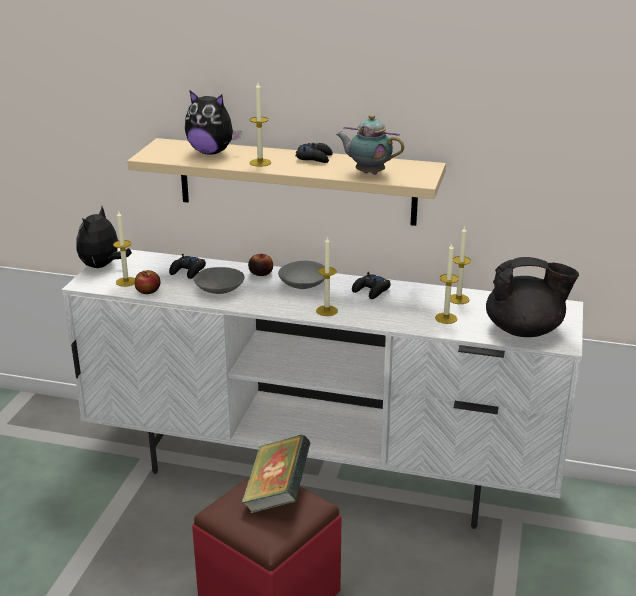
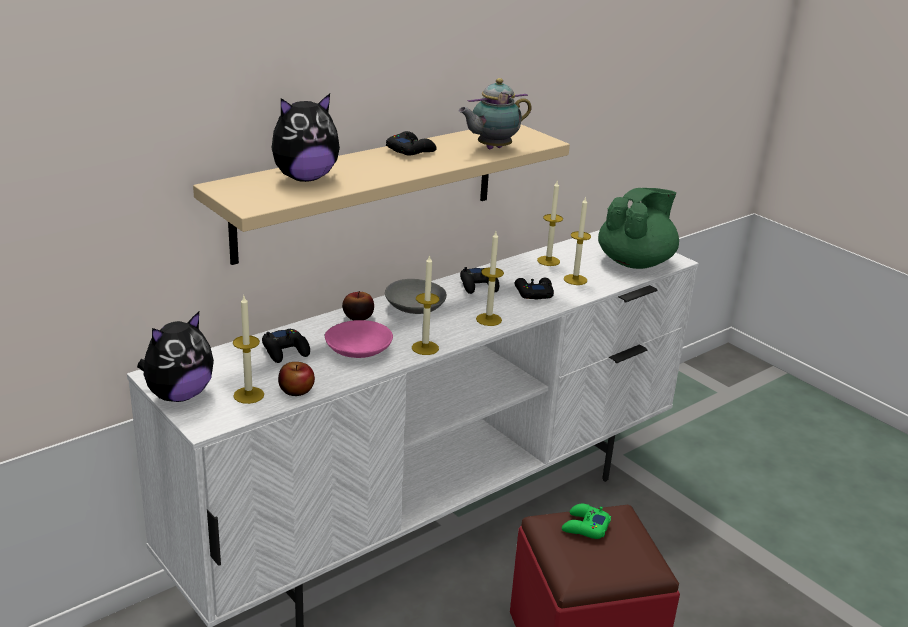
camera: 55 degrees left, 0 degrees up
(102, 266) = (179, 395): plush toy -> plush toy turned 105 degrees counterclockwise
(219, 289) = (357, 350): grey bowl -> pink bowl
(260, 162) = (380, 171): candle -> candle (425, 348)
(277, 493) = (585, 527): book -> green game controller
(394, 311) = (533, 293): none -> black game controller
(525, 330) = (635, 262): black teapot -> green teapot

